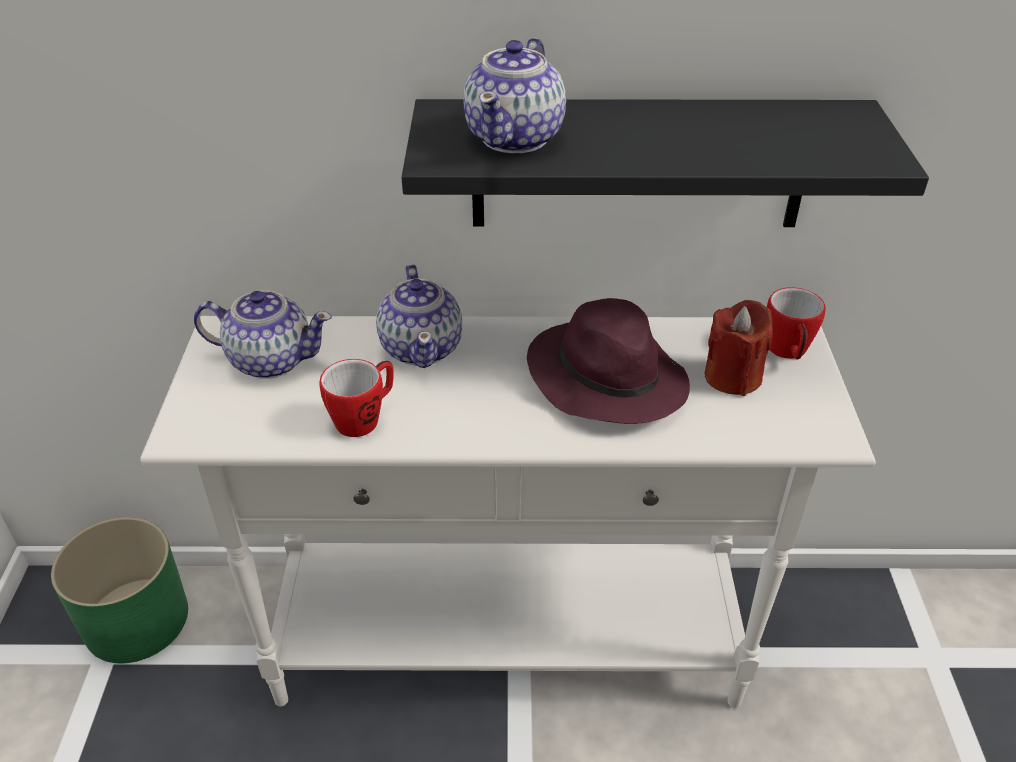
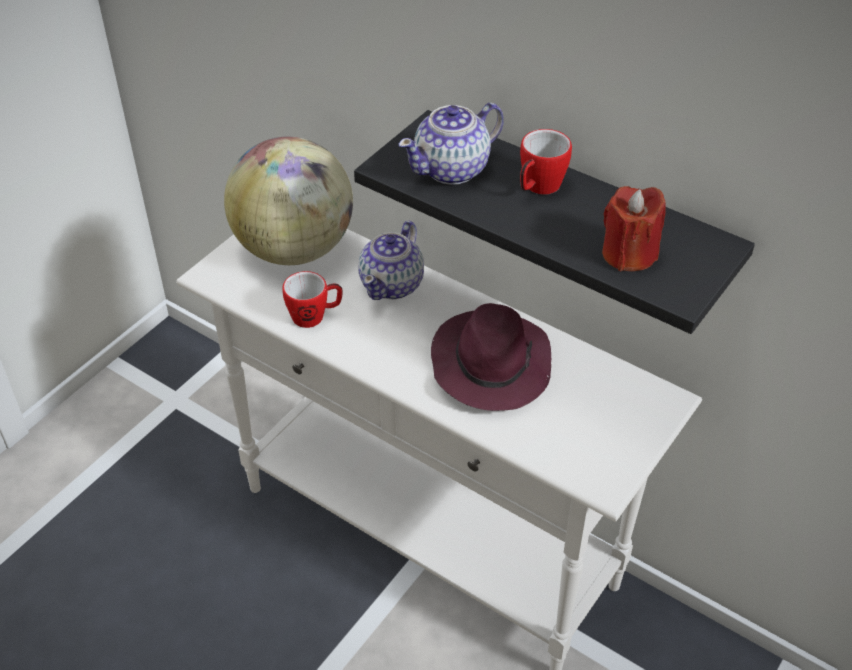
camera: 35 degrees right, 5 degrees up
(136, 619) = (207, 386): green planter -> none
(270, 360) = (294, 249): teapot -> globe
(732, 376) = (580, 408): red candle -> red candle (629, 254)
(788, 352) = (642, 411): mug -> mug (538, 188)

